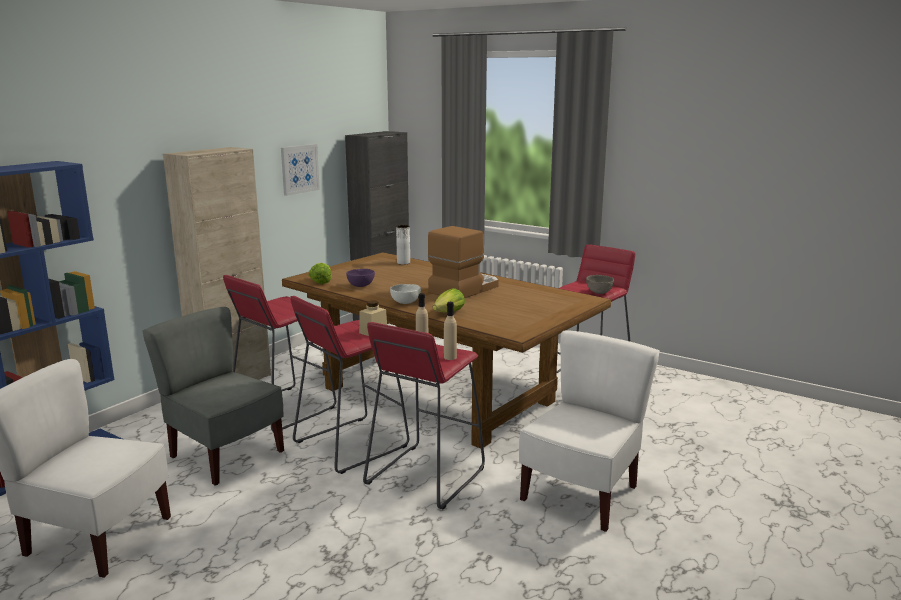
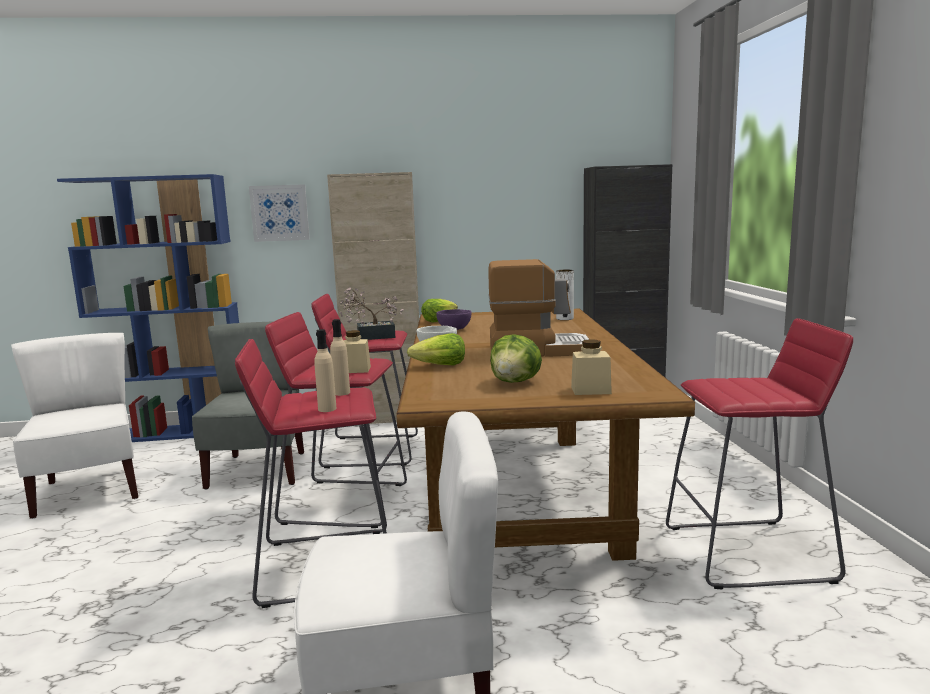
camera: 50 degrees right, 5 degrees down
(286, 306) = (371, 337): none -> potted plant
(299, 169) = (511, 204): picture -> picture (280, 213)
(518, 311) = (515, 382): none -> lettuce
(562, 305) = (591, 390): none -> beige jar
(598, 292) = (741, 396): grey bowl -> none

